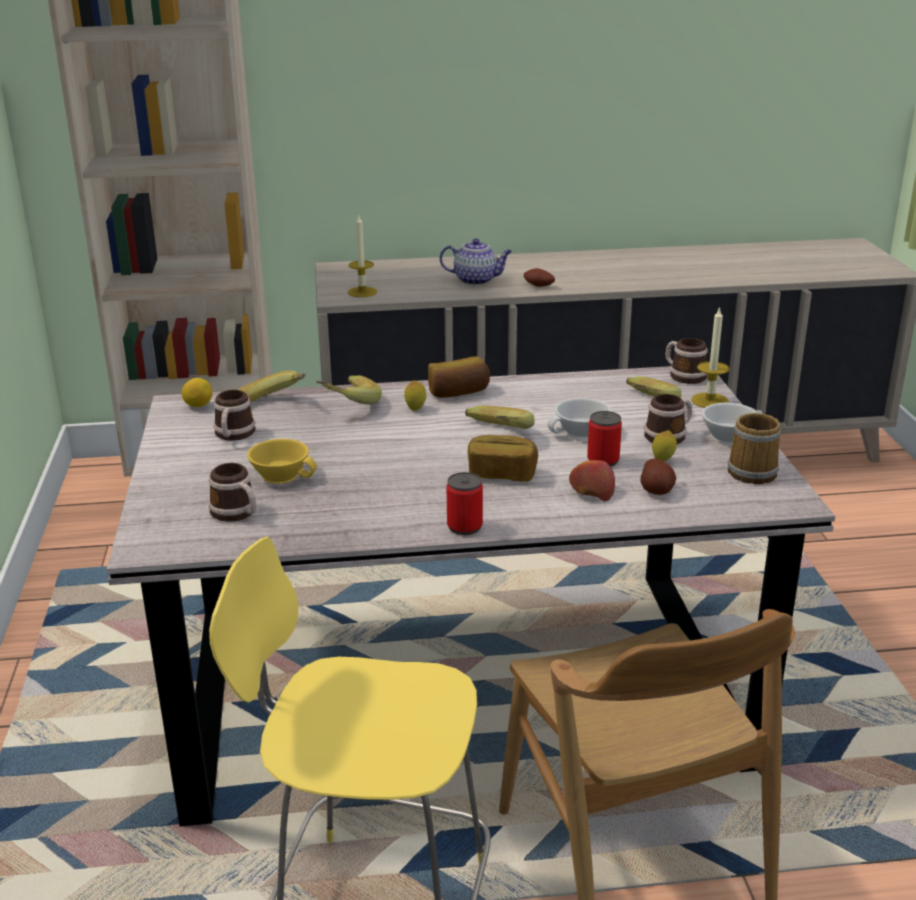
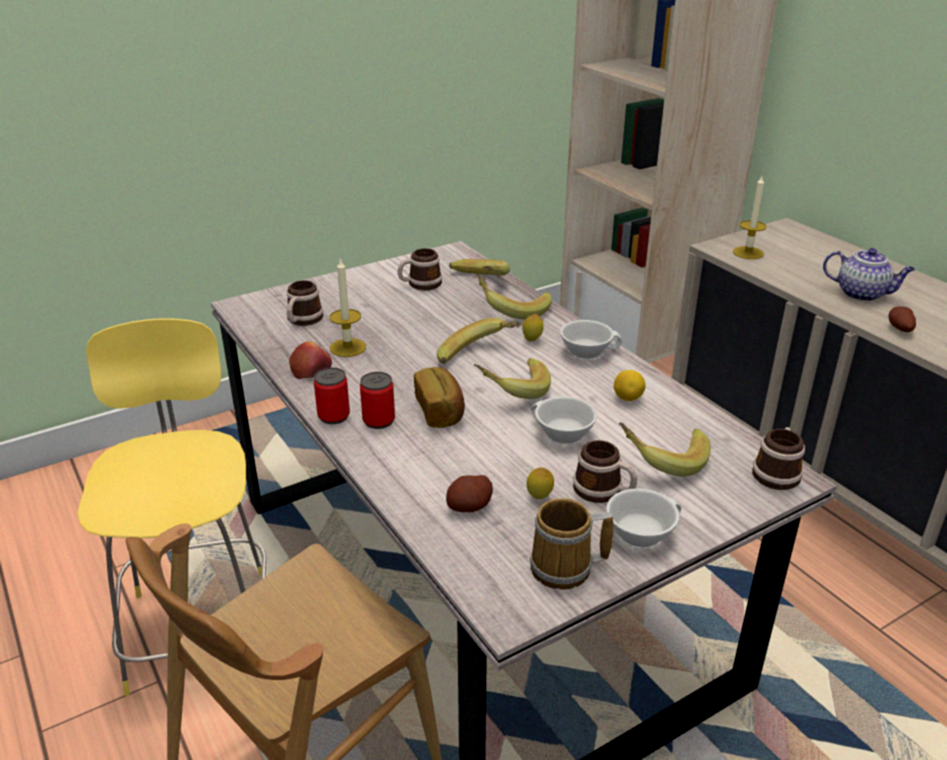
camera: 65 degrees right, 5 degrees up
(198, 405) = (457, 259): lemon -> lemon (628, 398)
(283, 474) = (372, 319): yellow cup -> none
(421, 438) = (479, 357): none -> banana
(458, 392) = (586, 351): bread -> white cup
(476, 280) = (862, 294): teapot -> teapot turned 45 degrees counterclockwise
(591, 491) = (440, 467): apple -> apple (311, 369)
(603, 460) = (510, 460): can -> can (379, 420)
(709, 401) = (725, 504): candle -> candle (348, 347)

